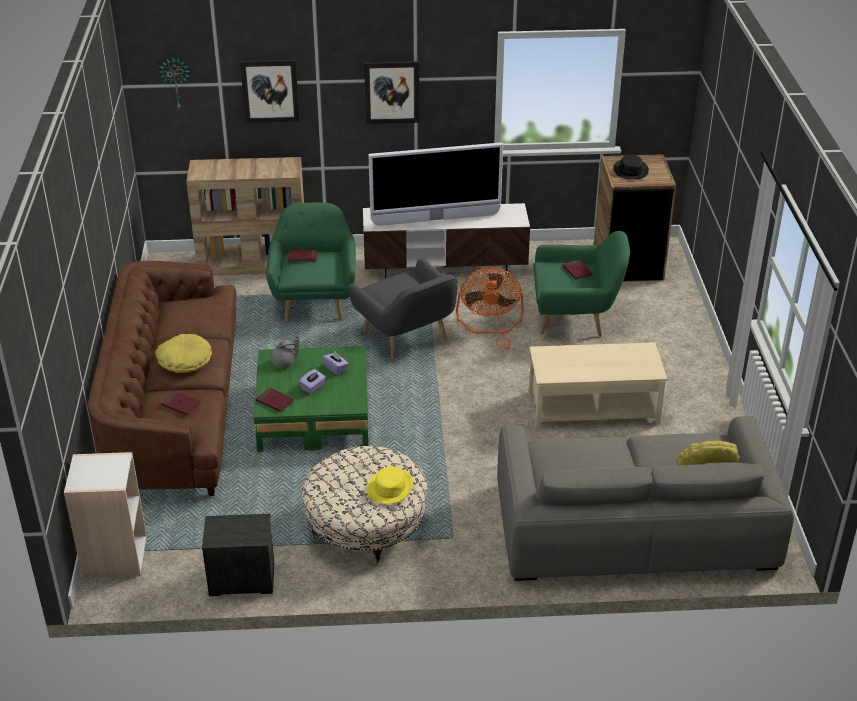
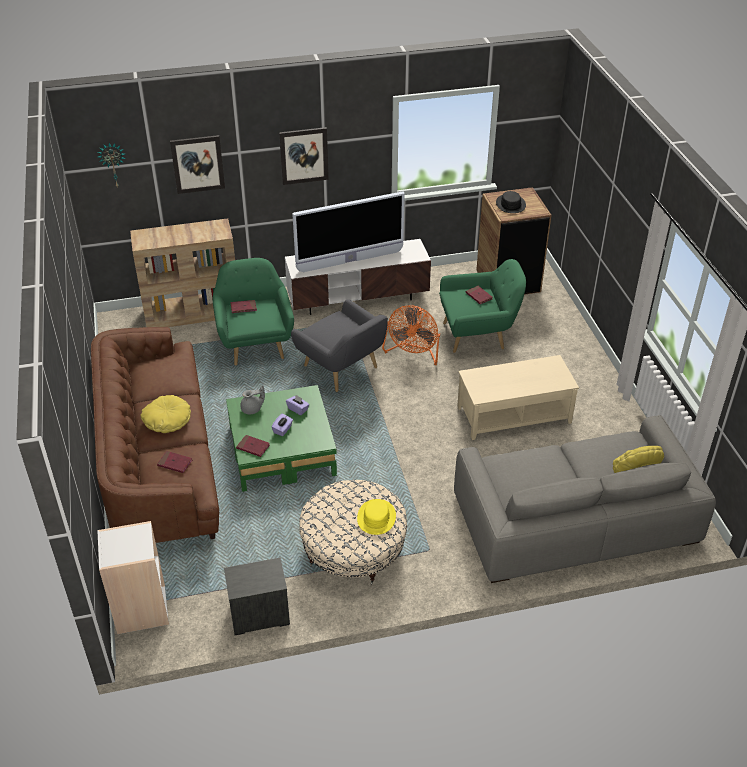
camera: 10 degrees left, 5 degrees up
(492, 328) = (412, 351): orange fan -> orange fan turned 150 degrees counterclockwise

